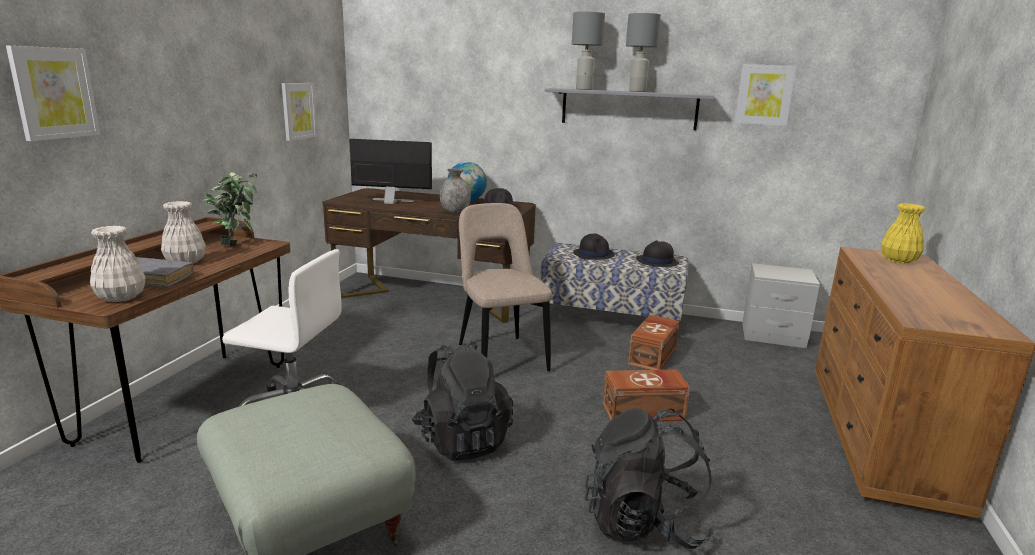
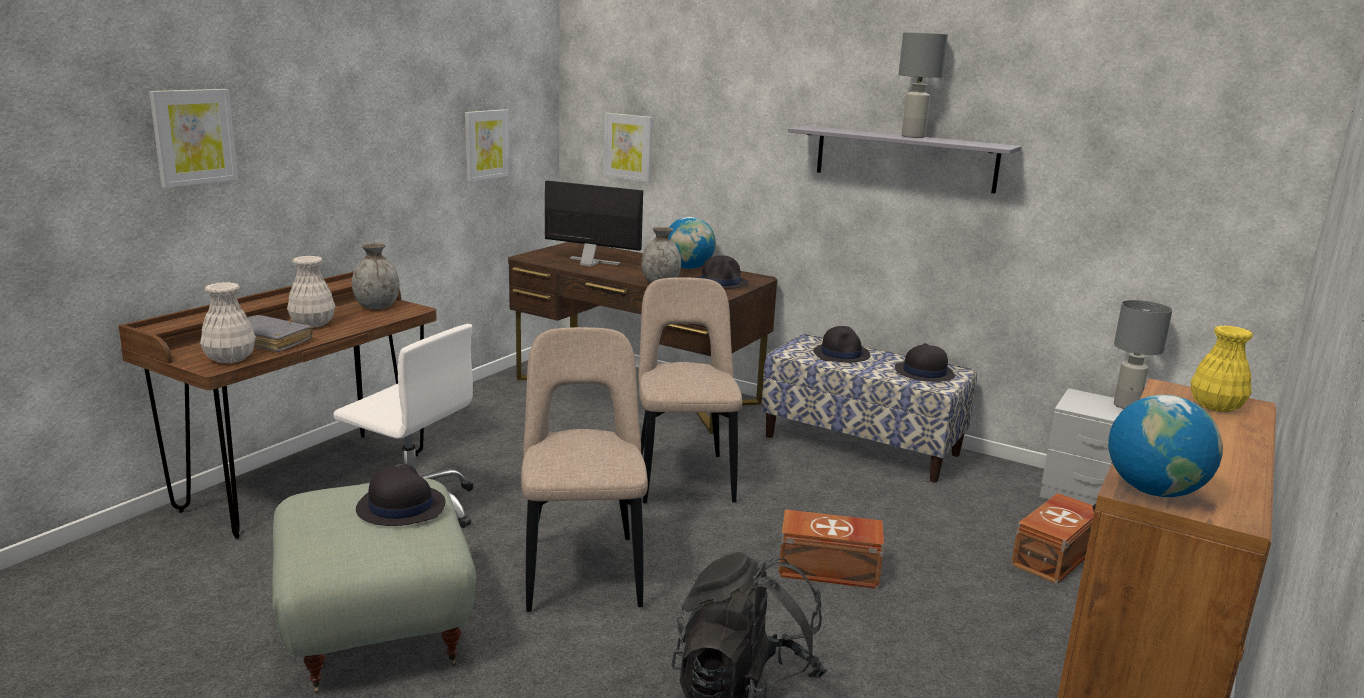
camera: 15 degrees right, 0 degrees up
(236, 244) = (377, 306): potted plant -> grey vase
(326, 412) = (400, 507): none -> black hat
(462, 440) = (582, 568): black backpack -> beige chair
(584, 89) = (841, 131): grey table lamp -> grey table lamp (1126, 406)
(653, 356) = (889, 501): brown storage box -> brown storage box (1055, 557)
(764, 95) = (1093, 150): picture -> picture (629, 147)
(933, 319) = (1154, 491): none -> globe

